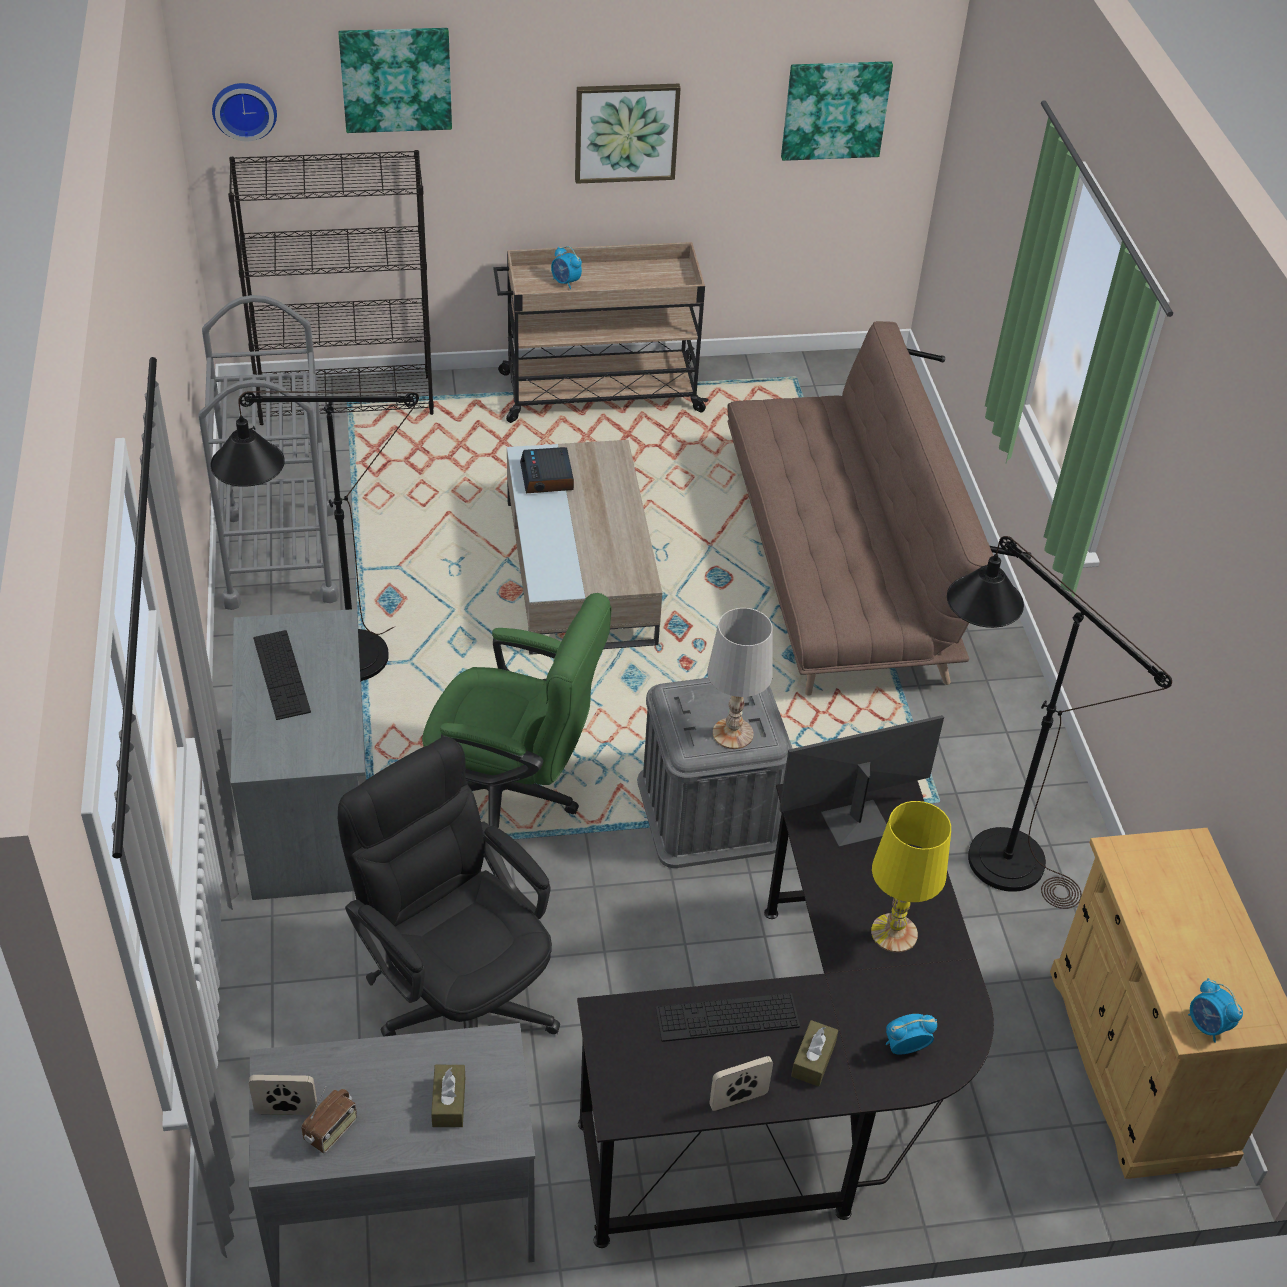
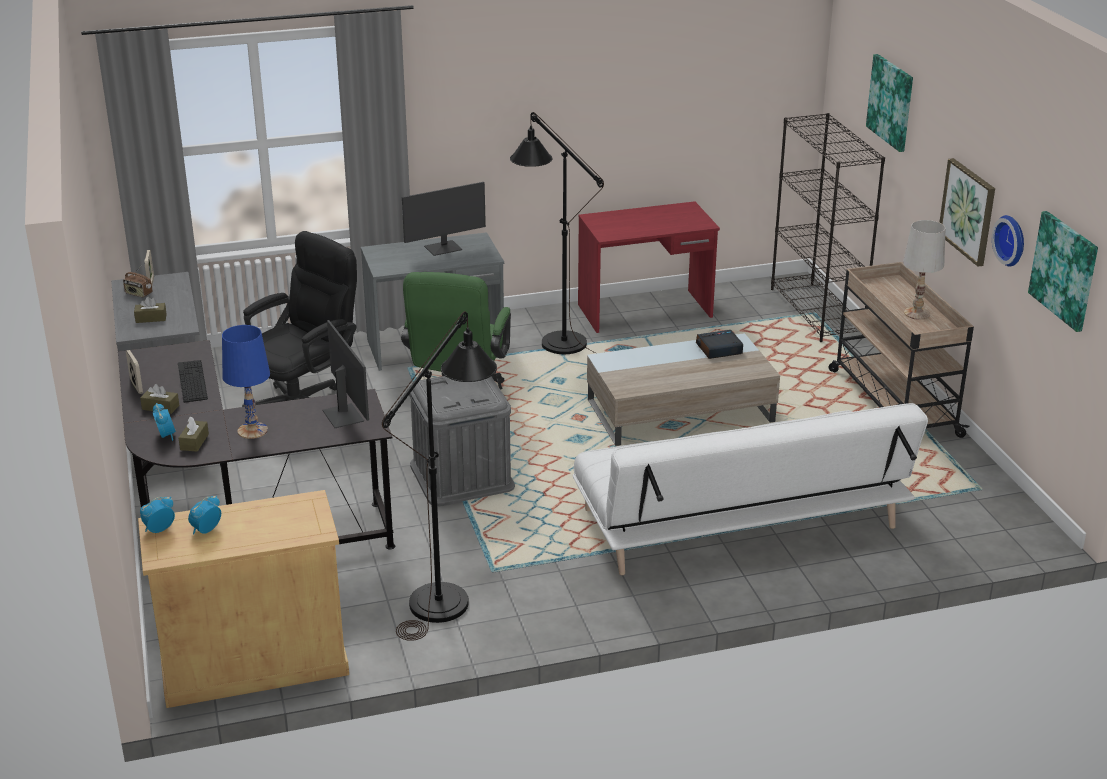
camera: 85 degrees right, 15 degrees down
(244, 109) = (842, 87): wall clock -> wall clock (1012, 240)
(280, 556) = (645, 311): grey cart -> red desk
(281, 674) = (443, 248): keyboard -> monitor
(565, 282) = (893, 295): alarm clock -> alarm clock (206, 530)
(733, 733) = (443, 396): white table lamp -> white table lamp (917, 313)
(839, 565) = (740, 520): brown sofa -> white sofa
(894, 932) = (253, 430): yellow table lamp -> blue table lamp
(925, 1007) = (194, 442): none -> brown tissue box

